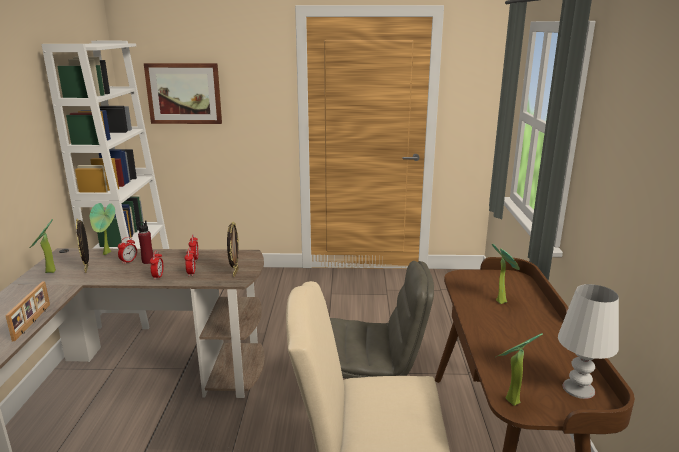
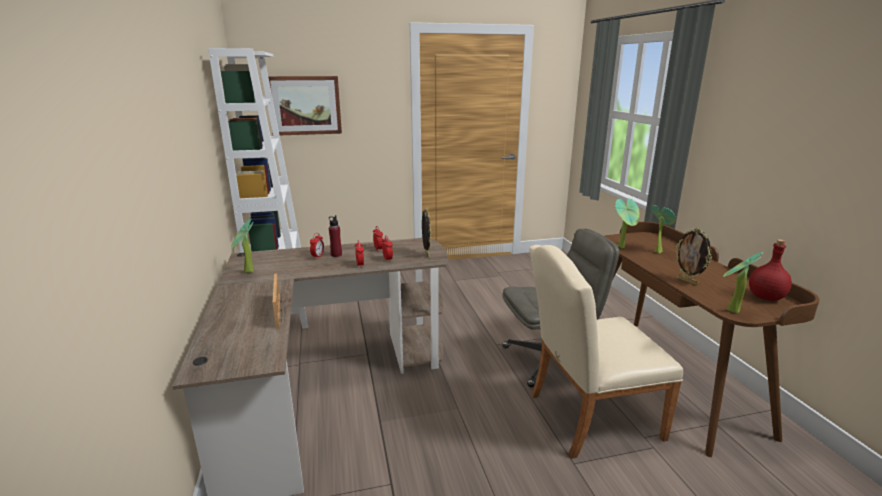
camera: 15 degrees left, 0 degrees up
(87, 268) = (283, 266): picture frame -> picture frame (688, 281)
(107, 253) = (289, 252): potted plant -> potted plant (623, 247)
(578, 388) = (765, 297): white table lamp -> red bottle

